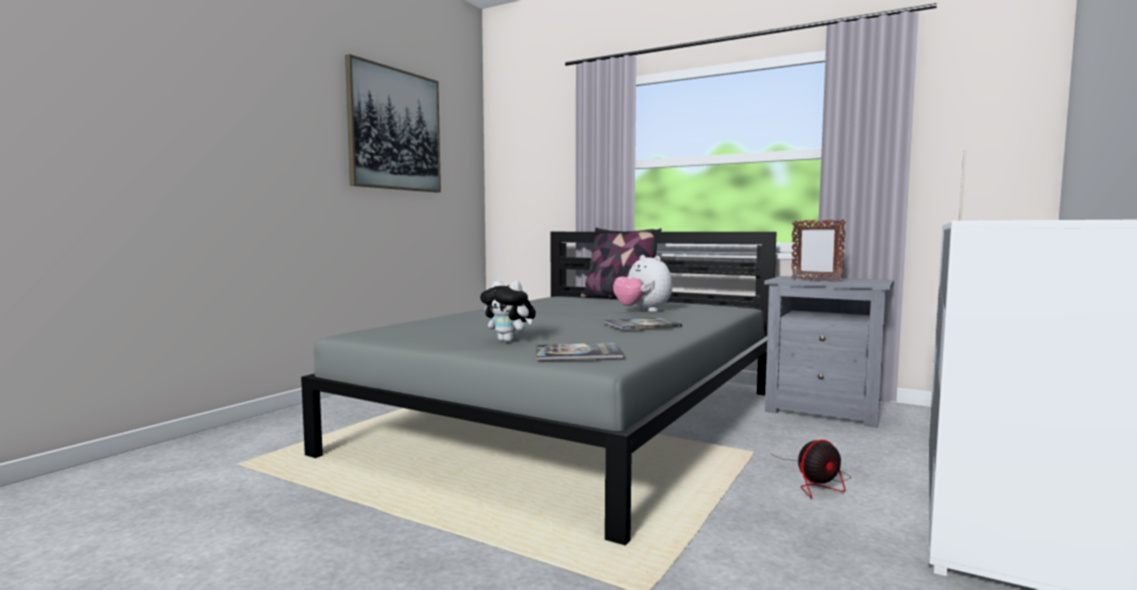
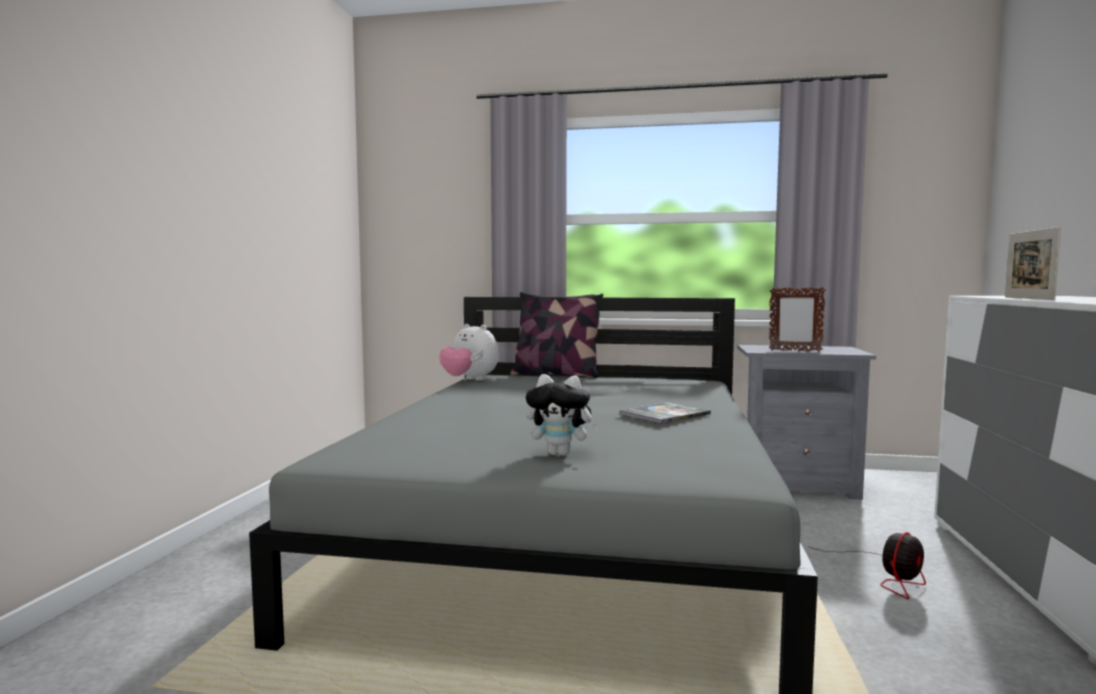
camera: 20 degrees left, 0 degrees up
(394, 130) = (269, 163): picture -> none
(578, 353) = (686, 468): book -> none
(642, 311) = (625, 393): plush toy -> plush toy (469, 380)

